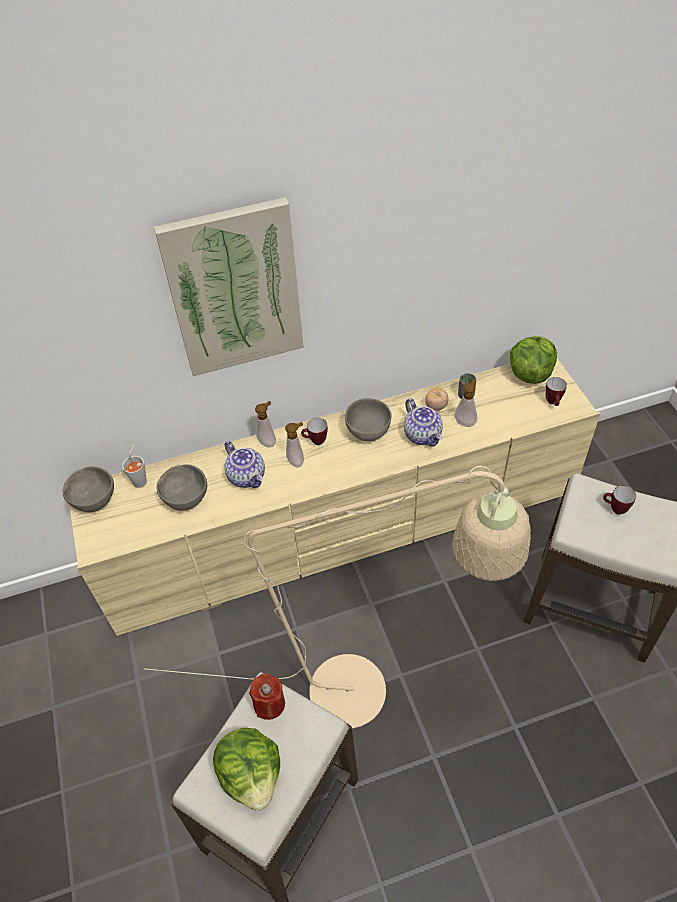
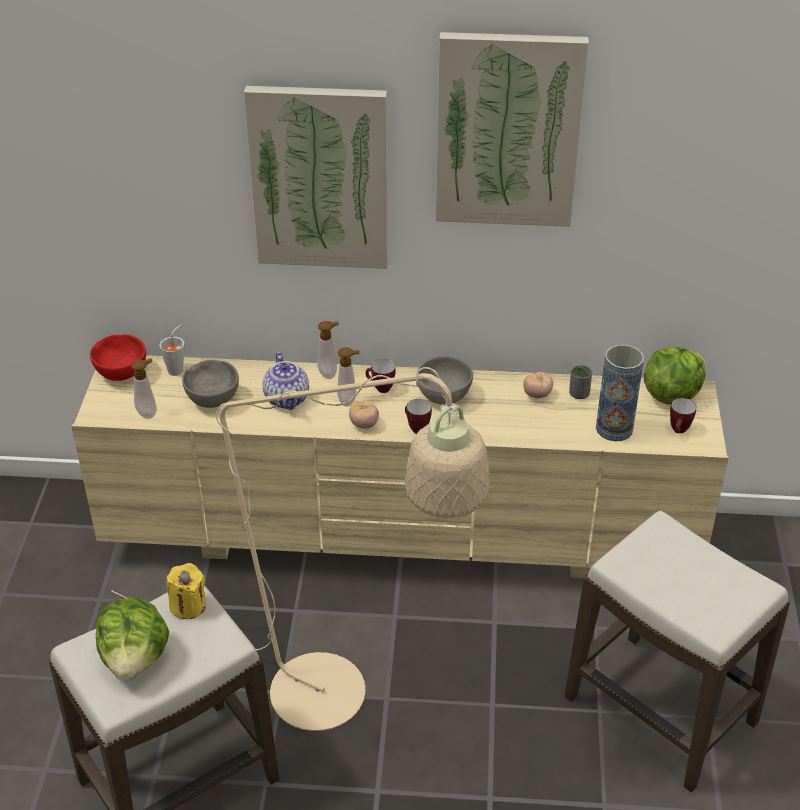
camera: 20 degrees right, 10 degrees down
(94, 500) = (122, 373): grey bowl -> red bowl
(269, 704) = (188, 605): red candle -> yellow candle
(321, 478) = (364, 424): none -> tomato
(393, 204) = (508, 130): none -> picture
(423, 435) = (503, 418): teapot -> none
(465, 422) = (561, 419): soap dispenser -> soap dispenser (148, 413)
(507, 416) = (614, 428): none -> vase
(614, 509) = (682, 559): mug -> mug (415, 428)

